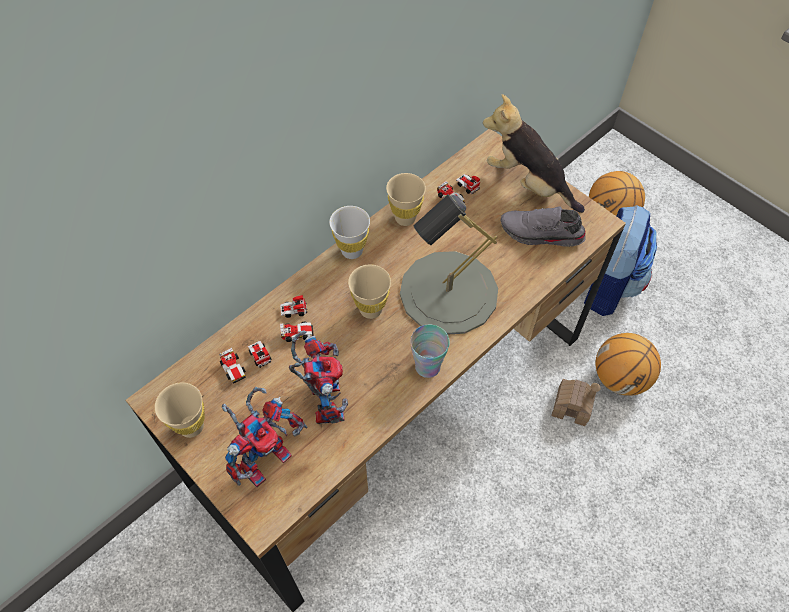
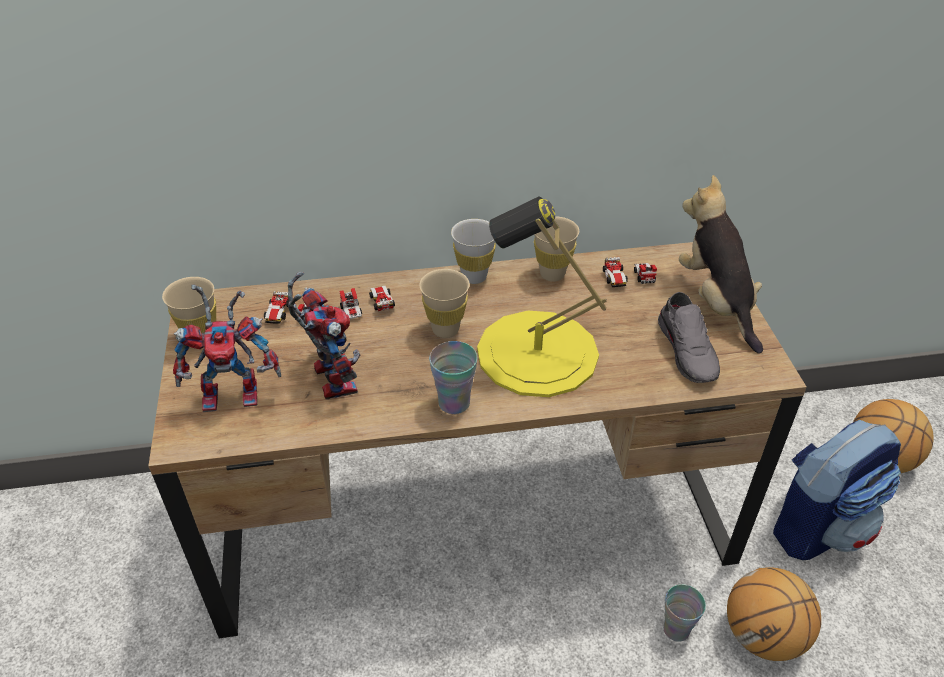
camera: 35 degrees right, 15 degrees down
(296, 323) = (367, 307): toy car -> toy car turned 135 degrees counterclockwise
(323, 399) = (329, 376): toy robot -> toy robot turned 45 degrees counterclockwise
(448, 292) = (537, 353): grey table lamp -> yellow table lamp
(540, 234) = (688, 351): grey shoe -> grey shoe turned 150 degrees counterclockwise
(572, 406) = (676, 629): toy house -> cup

